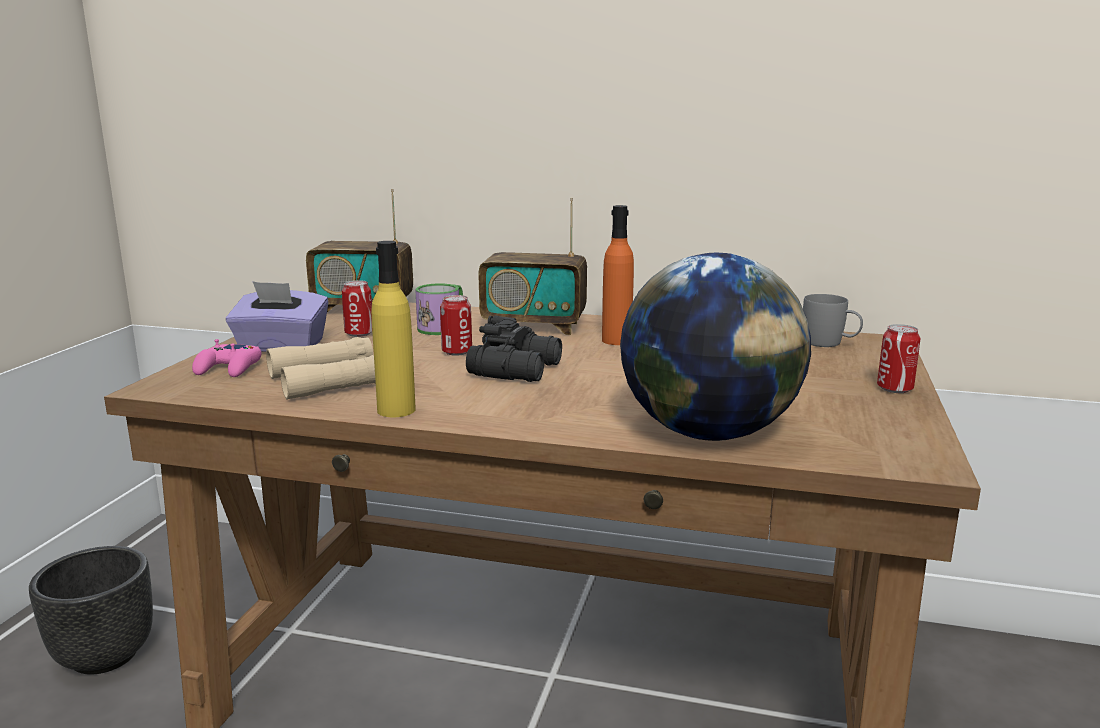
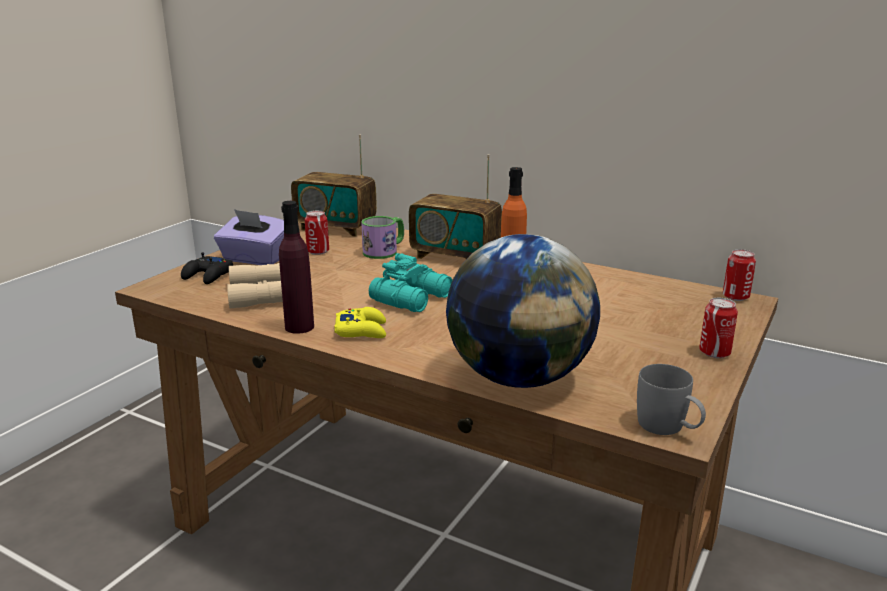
camera: 15 degrees right, 5 degrees up
(105, 655) = (140, 463): black planter -> none
(229, 368) = (208, 275): pink game controller -> black game controller
(396, 410) = (299, 327): yellow bottle -> purple bottle
(457, 352) = (378, 276): can -> can (735, 297)
(480, 406) = (362, 330): none -> yellow game controller
(518, 369) = (414, 298): black binoculars -> turquoise binoculars
(830, 343) = (694, 299): grey mug -> grey mug (668, 428)

